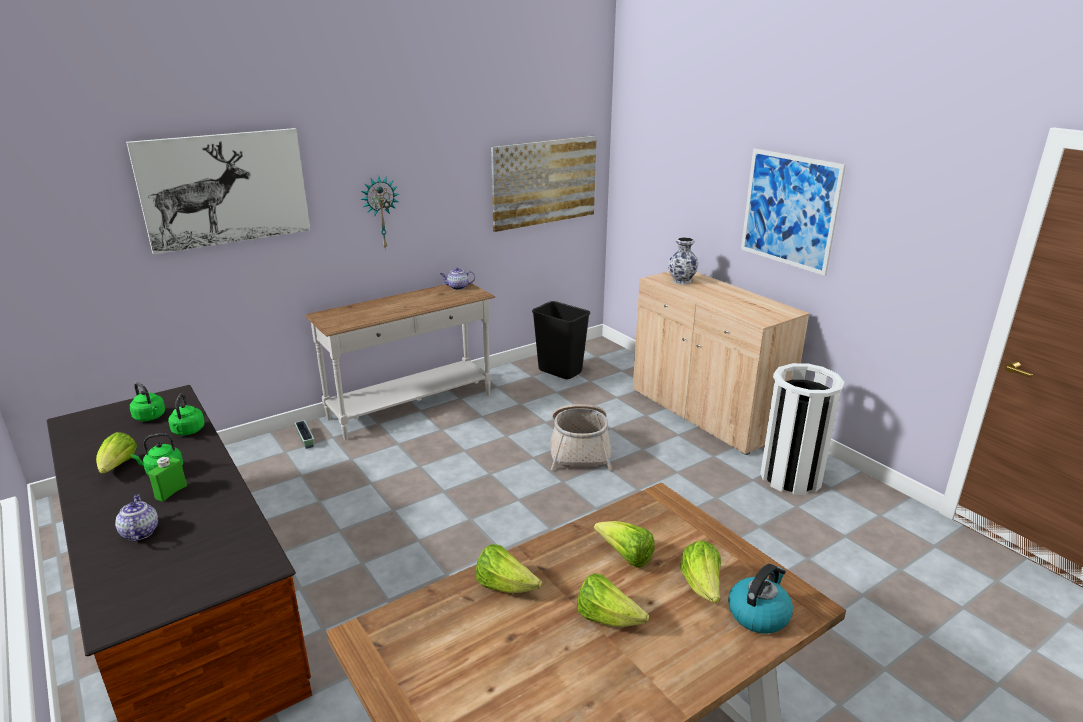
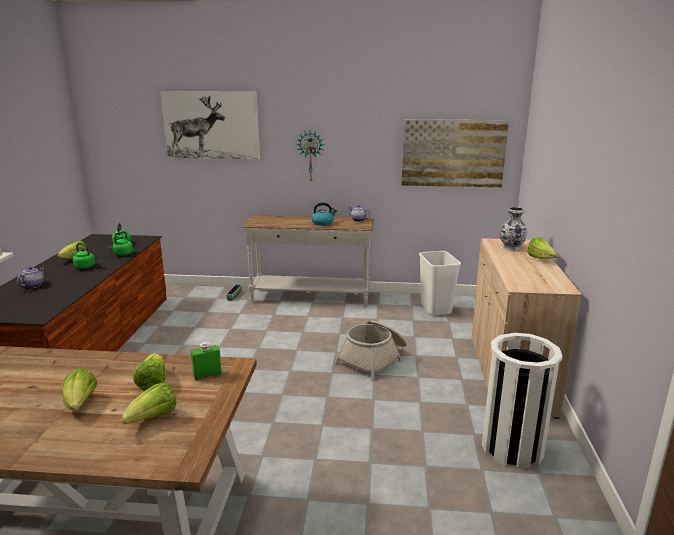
camera: 40 degrees right, 5 degrees down
(171, 492) = (71, 275): green bottle -> green bottle (207, 375)
(505, 586) = (76, 365): lettuce -> lettuce (540, 259)
(559, 372) = (435, 309): black trash can -> white trash can
(758, 614) = (148, 450): kettle -> kettle (323, 223)
(789, 210) = (588, 189): picture -> none

